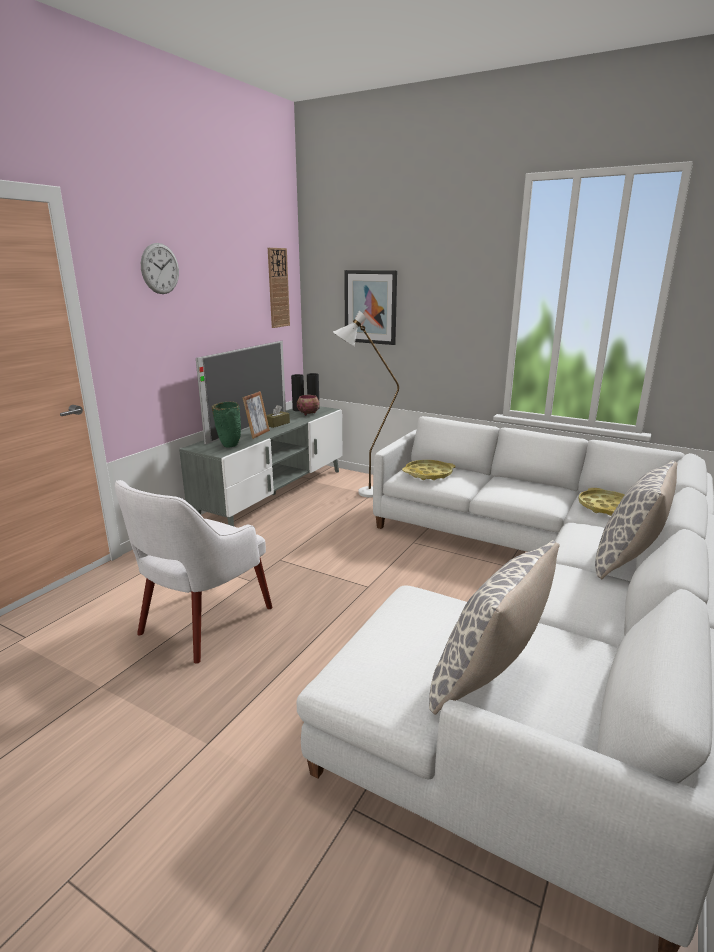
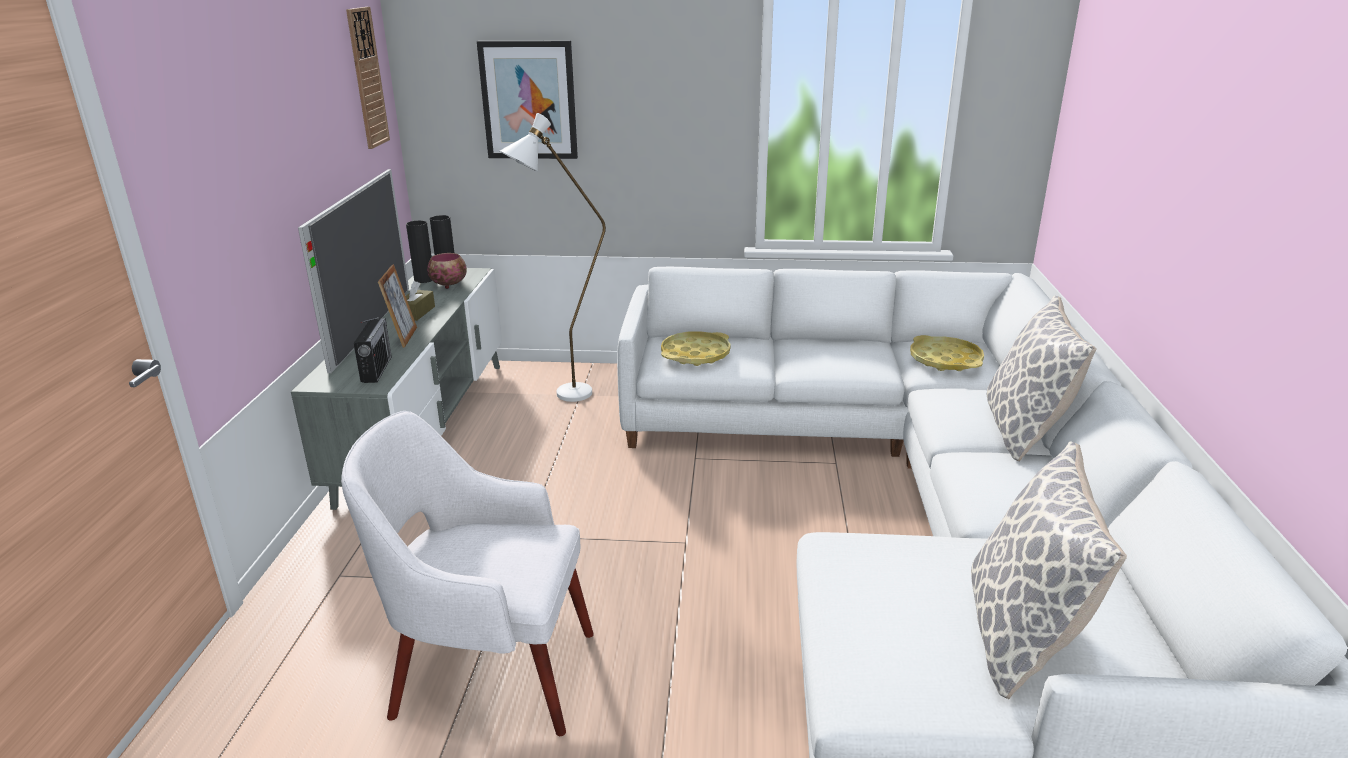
camera: 25 degrees left, 5 degrees up
(160, 268) = (218, 74): wall clock -> none
(203, 622) = (488, 672): white armchair -> white armchair turned 90 degrees clockwise
(228, 446) = (376, 369): green vase -> radio

